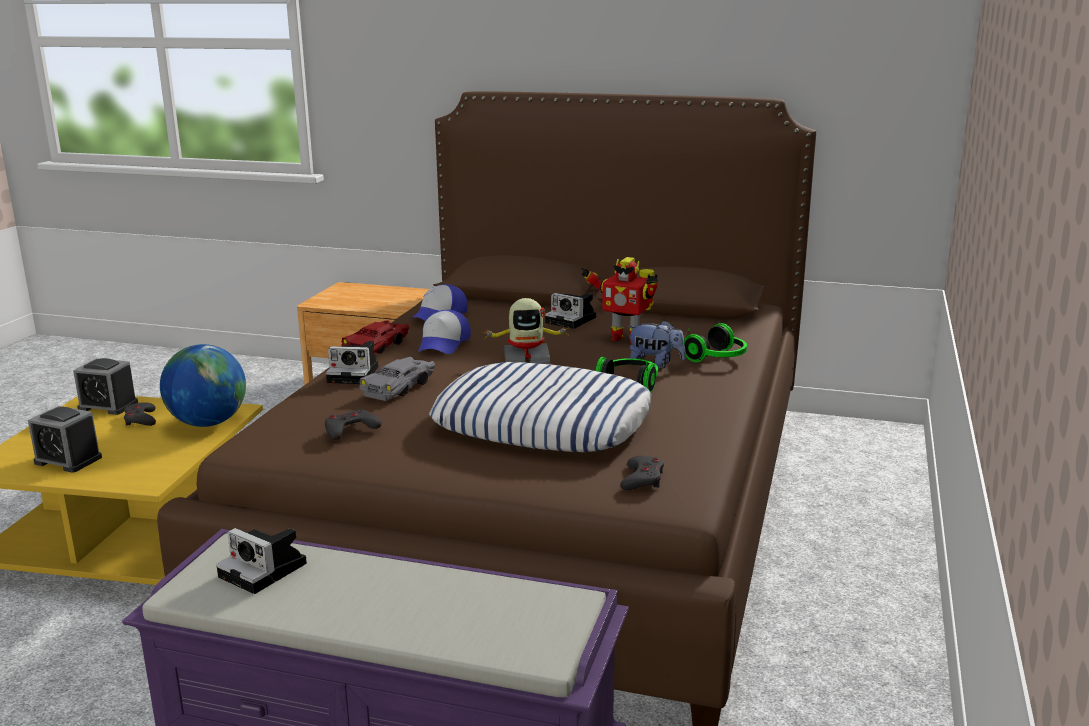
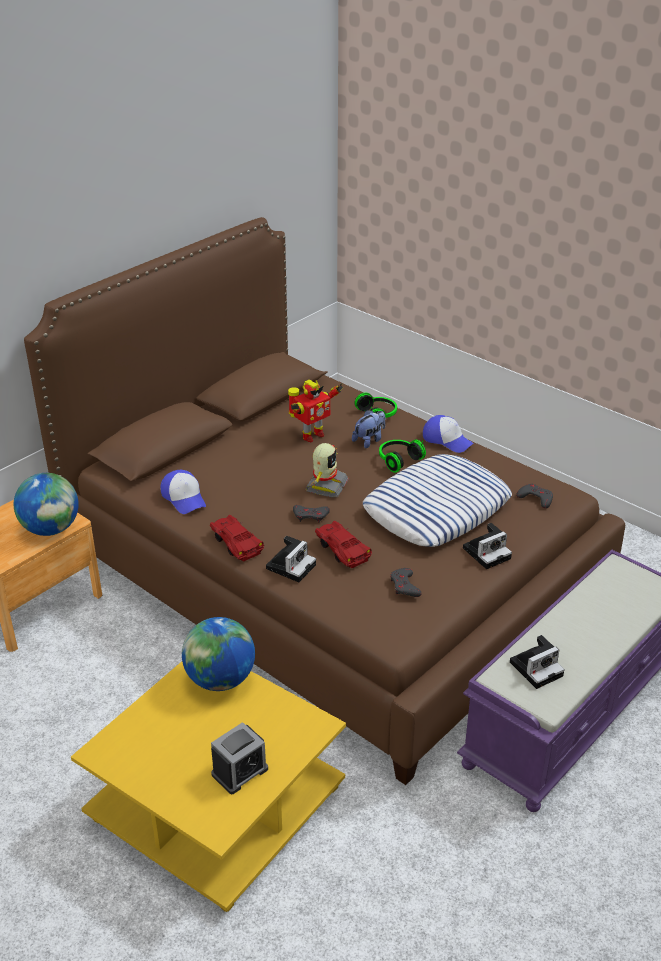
camera: 65 degrees left, 15 degrees up
(108, 406) = (126, 739): alarm clock -> none
(140, 419) = (178, 720): grey game controller -> grey game controller (310, 516)
(379, 306) = (51, 529): none -> globe
(400, 387) = (342, 549): grey toy car -> red toy car
(444, 344) = (258, 511): cap -> cap (447, 440)
(573, 320) = (254, 444): camera -> camera (487, 552)

